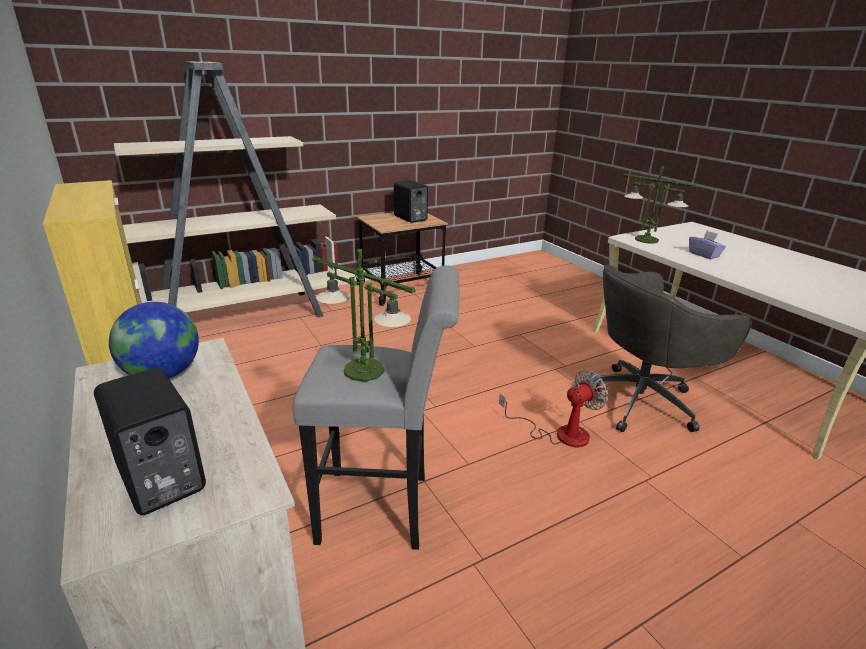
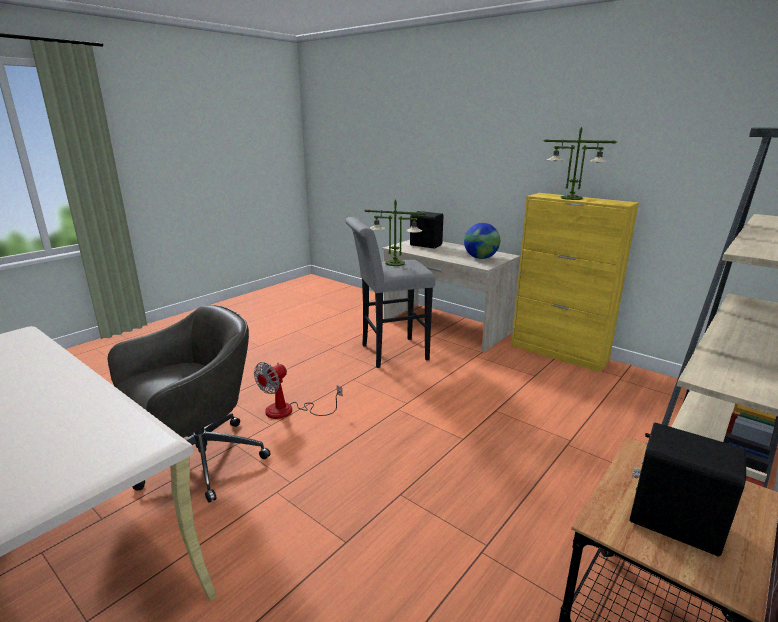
camera: 160 degrees right, 5 degrees down
(647, 240) = (125, 431): table lamp -> table lamp (571, 198)
(704, 255) = (61, 405): purple tissue box -> none

